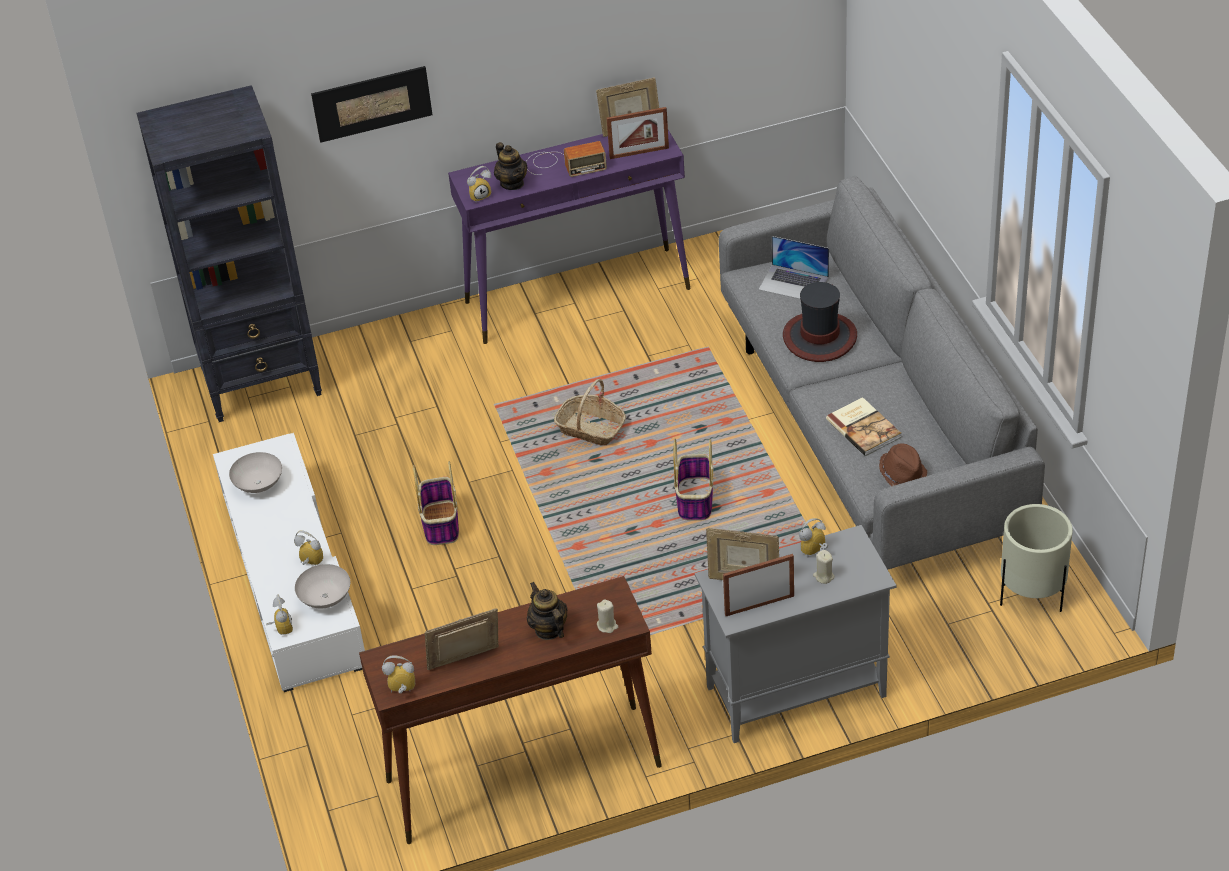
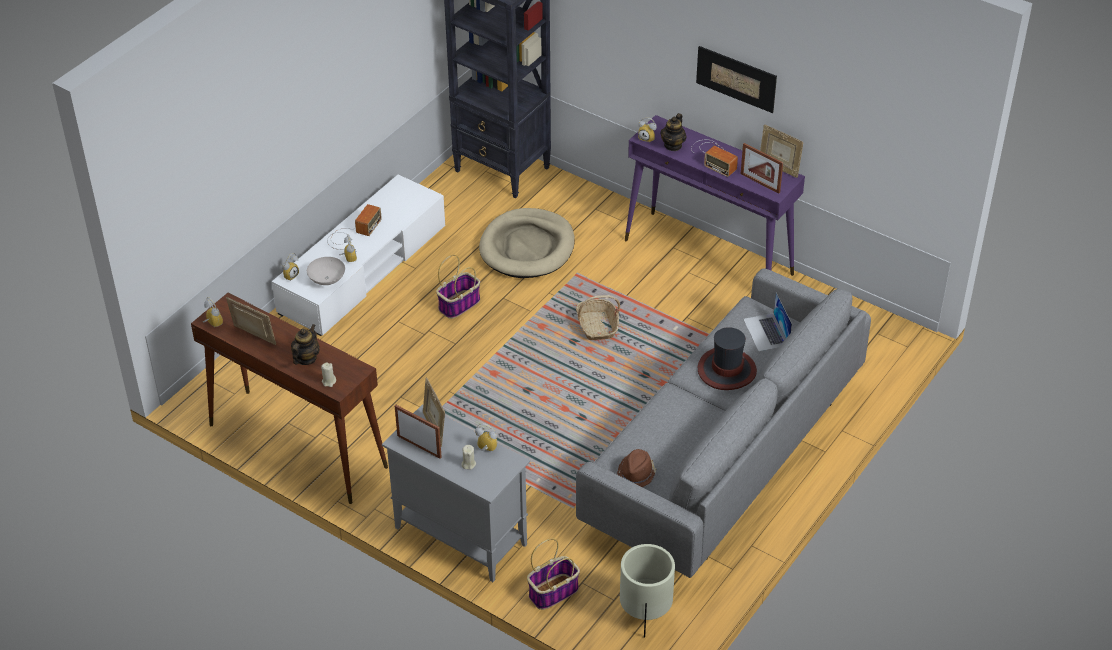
camera: 50 degrees right, 0 degrees up
(258, 484) = (390, 204): white bowl -> none
(270, 539) = (352, 233): none -> radio
(372, 103) = (621, 35): picture -> picture (736, 79)
(411, 424) = (527, 247): none -> beige dog bed
(694, 499) = (581, 405): basket -> basket (553, 591)
(864, 427) = (662, 433): book -> none

